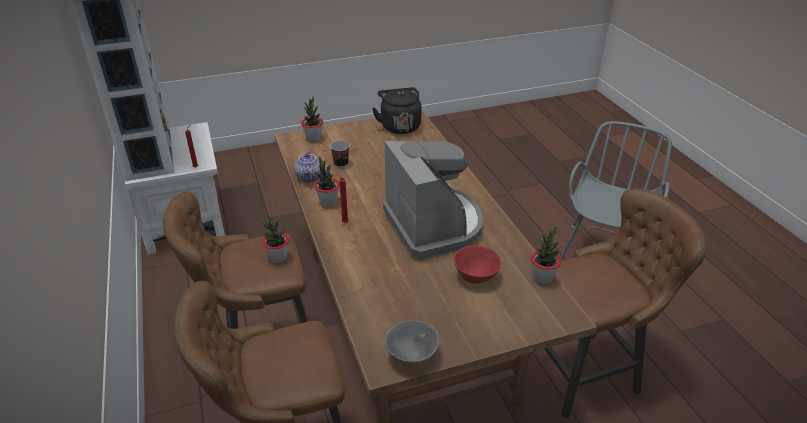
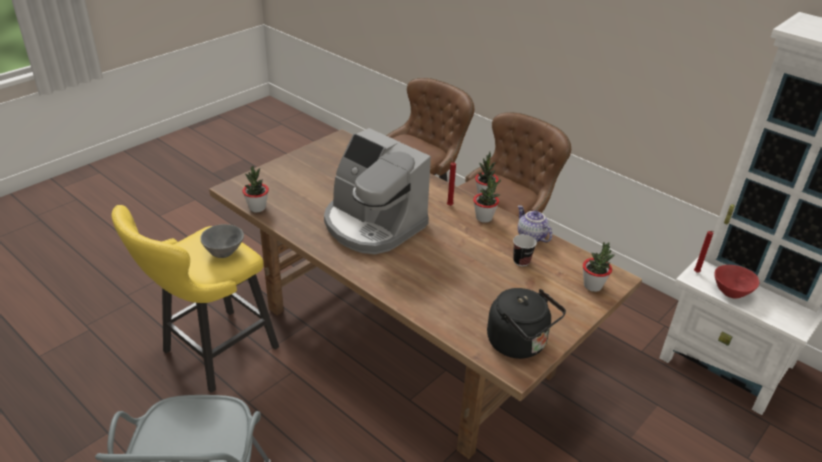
camera: 150 degrees right, 0 degrees up
(411, 356) = (328, 145): grey bowl -> grey bowl (225, 252)
(475, 278) = (311, 194): red bowl -> red bowl (730, 291)
(591, 369) = (210, 356): brown stool -> yellow stool

